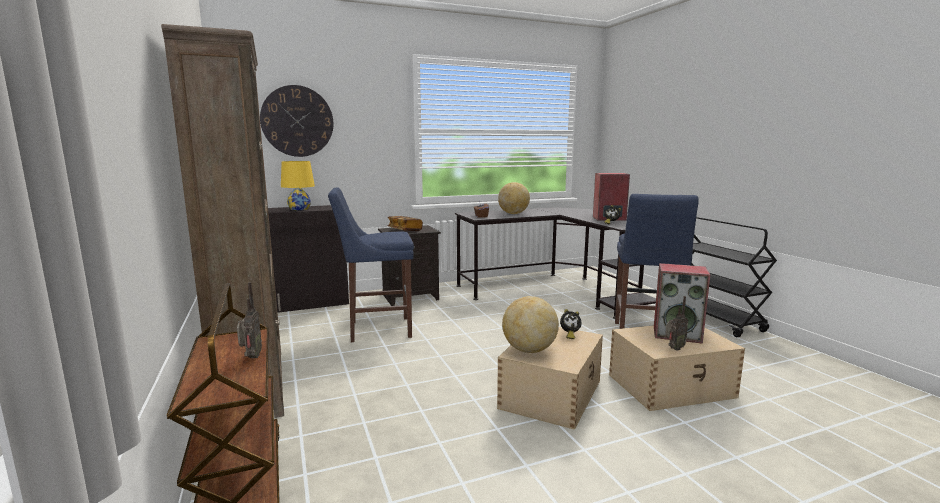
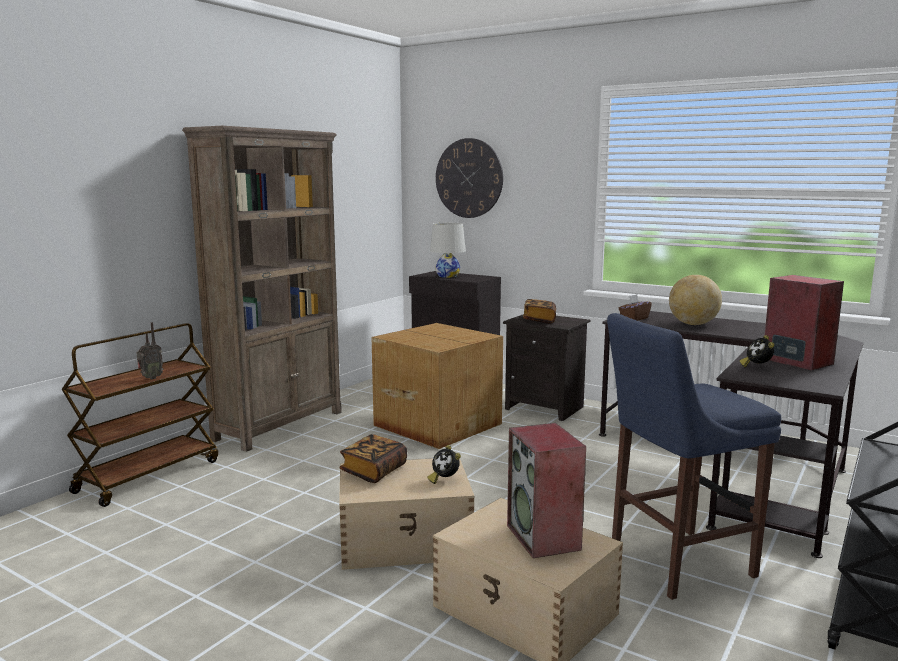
camera: 55 degrees right, 0 degrees up
(299, 209) = (447, 276): yellow table lamp -> white table lamp
(376, 329) = (437, 424): blue stool -> cardboard box
(529, 350) = (373, 471): globe -> book
(673, 348) = (483, 542): radio -> none

